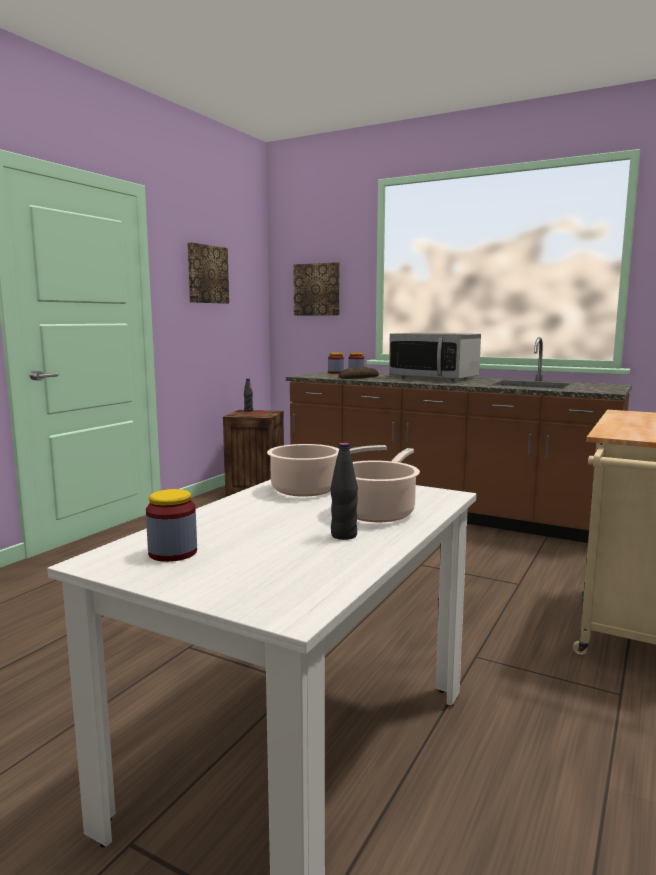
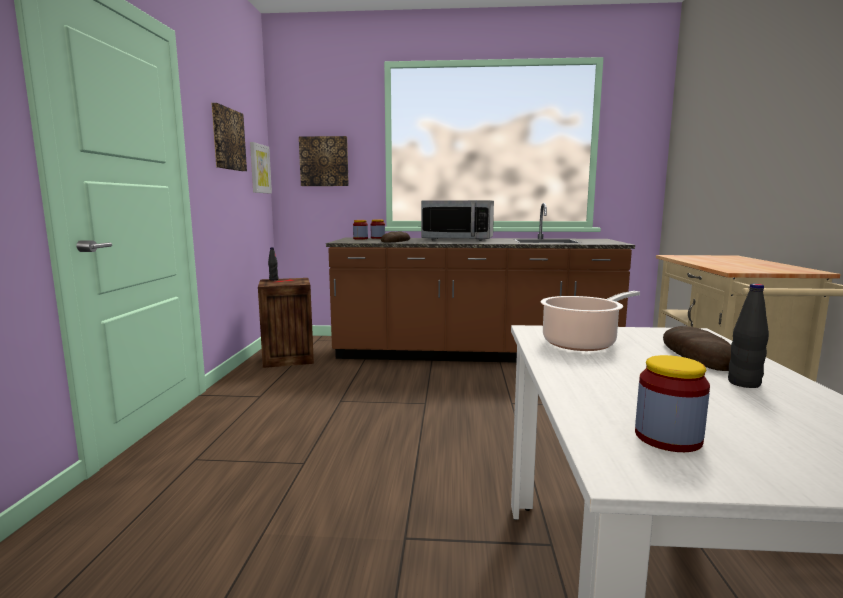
camera: 25 degrees left, 0 degrees up
(251, 299) = (259, 168): none -> picture
(379, 511) = (697, 355): cooking pot -> bread

